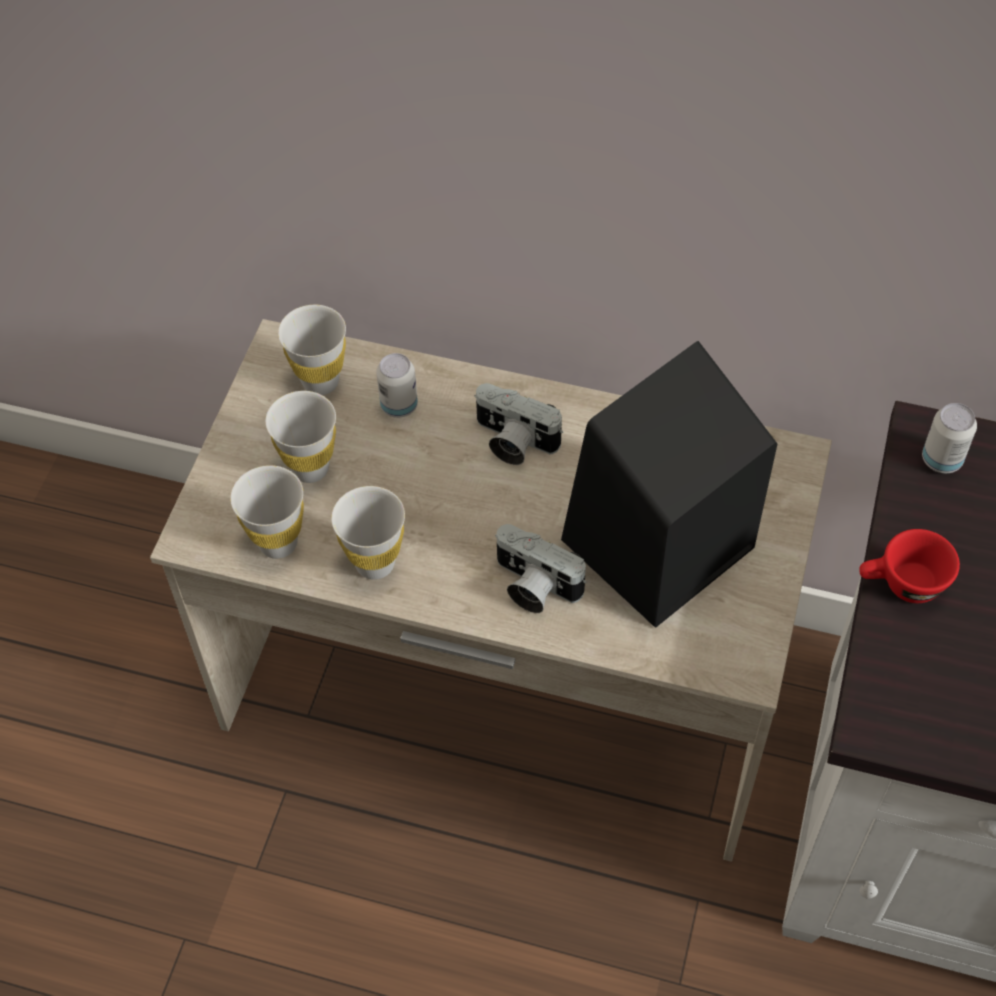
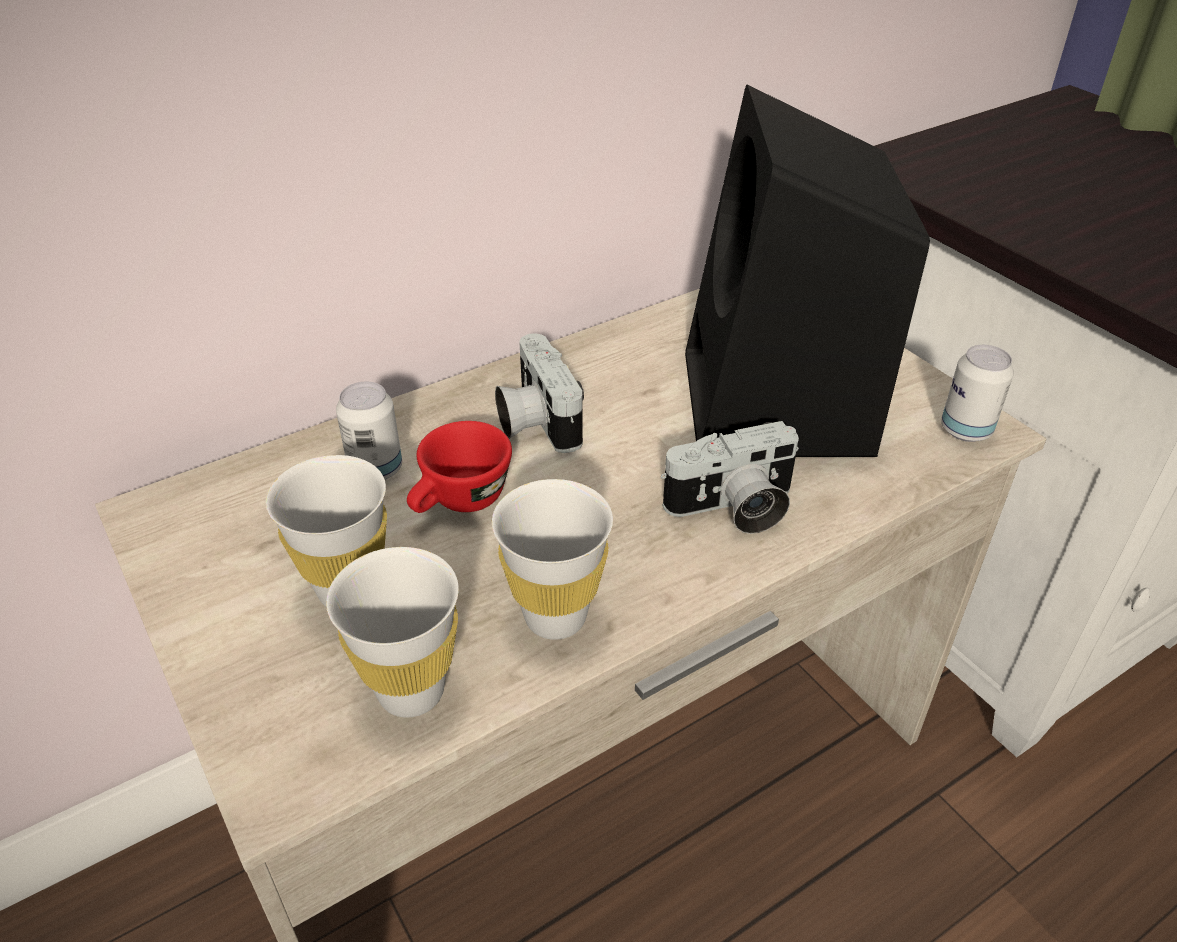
camera: 50 degrees left, 15 degrees down
(320, 382) = (252, 509): white cup -> none
(512, 441) = (535, 420): camera -> camera turned 90 degrees clockwise
(902, 585) = (1047, 239): red cup -> red cup (460, 502)
(941, 459) = (922, 167): can -> can (965, 430)

